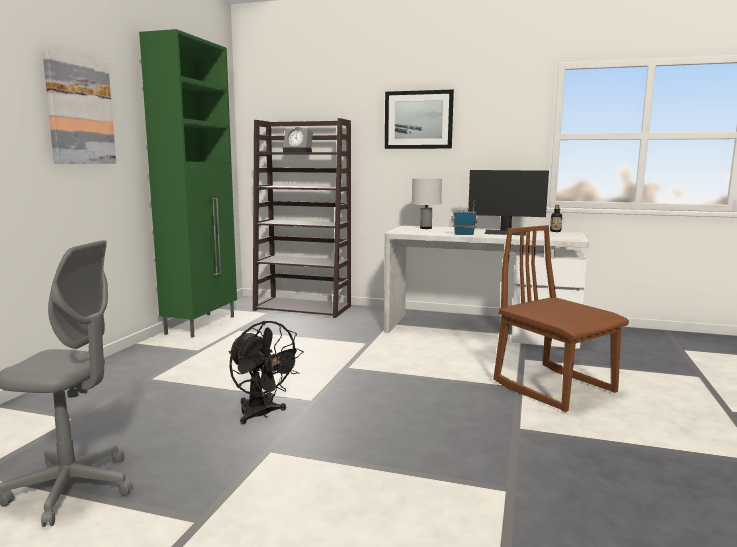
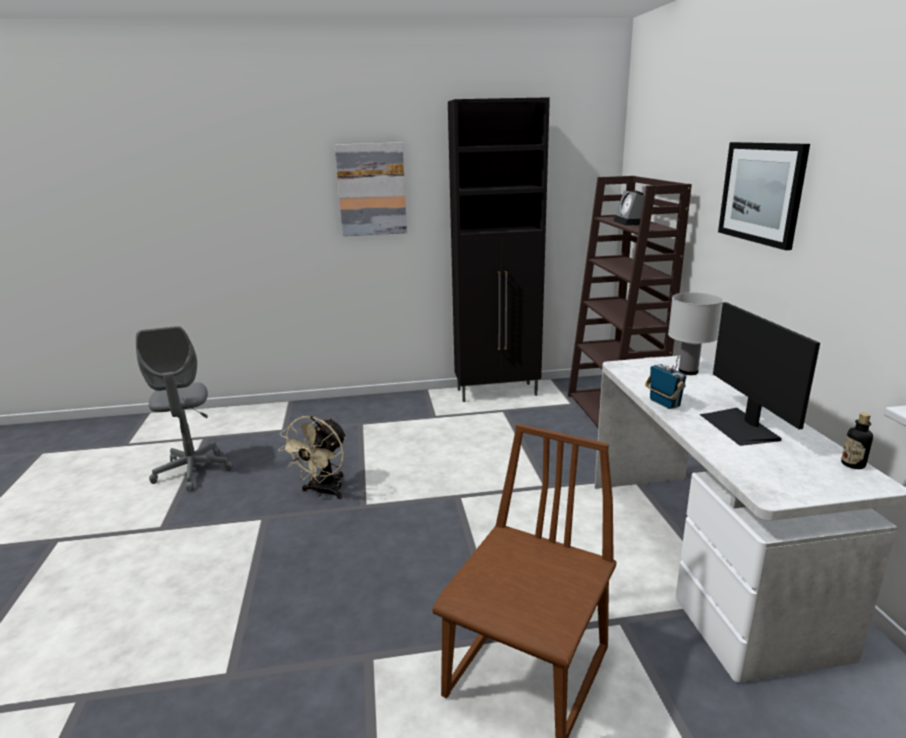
camera: 65 degrees right, 10 degrees up
(202, 325) = (498, 392): green cabinet -> black cabinet
(261, 414) = (323, 492): black fan -> beige fan

